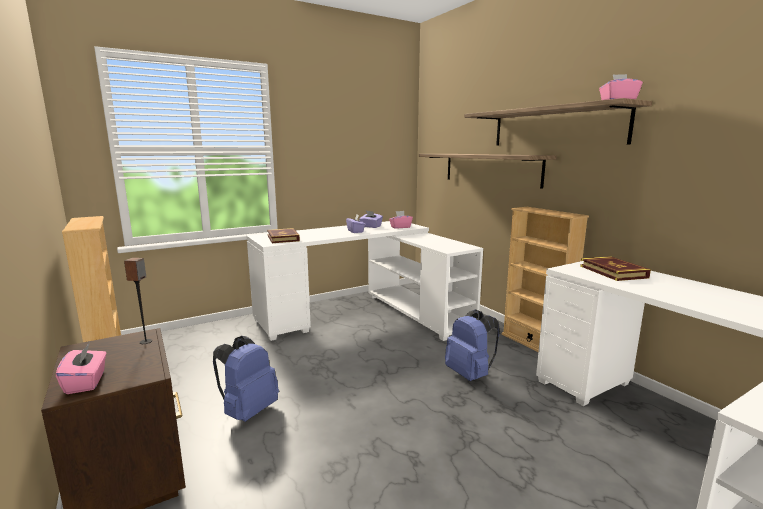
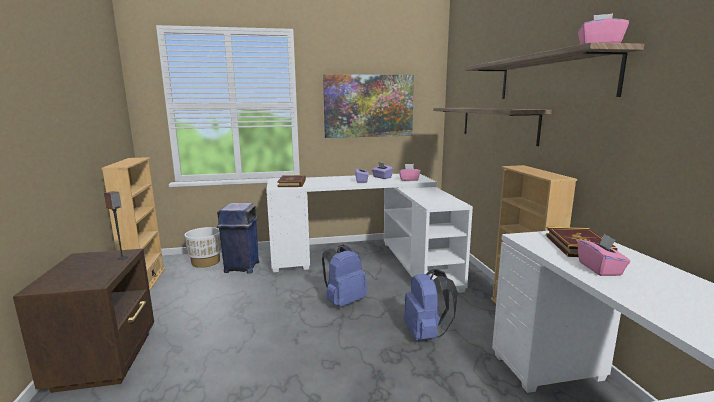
camera: 20 degrees right, 0 degrees up
(86, 382) = (56, 282): pink tissue box -> pink tissue box (600, 269)
(176, 341) = (205, 262): none -> white planter
(228, 341) = (241, 267): none -> blue trash can
(248, 411) = (214, 328): blue backpack -> blue backpack (343, 301)
(347, 151) = (368, 106): none -> picture

